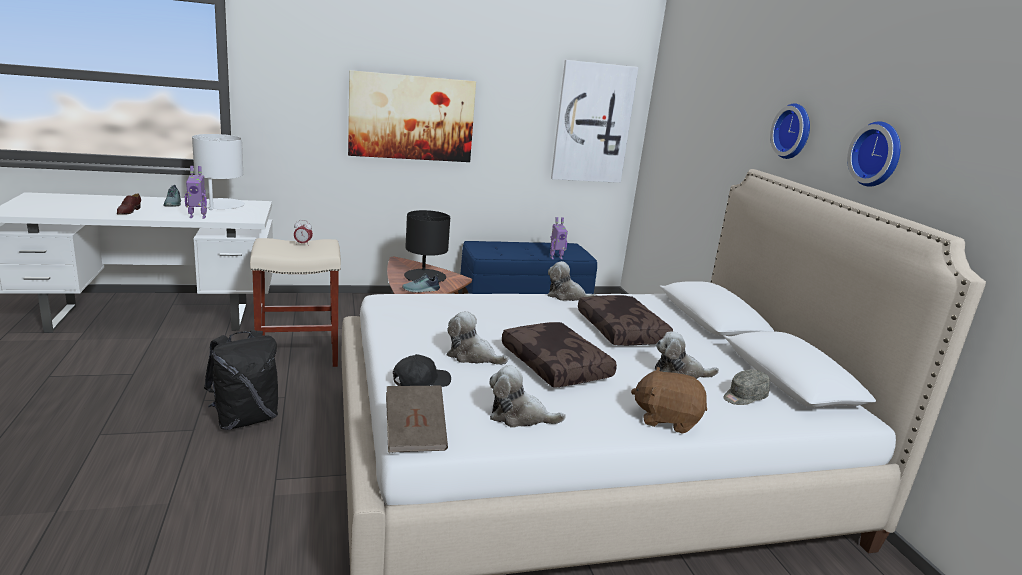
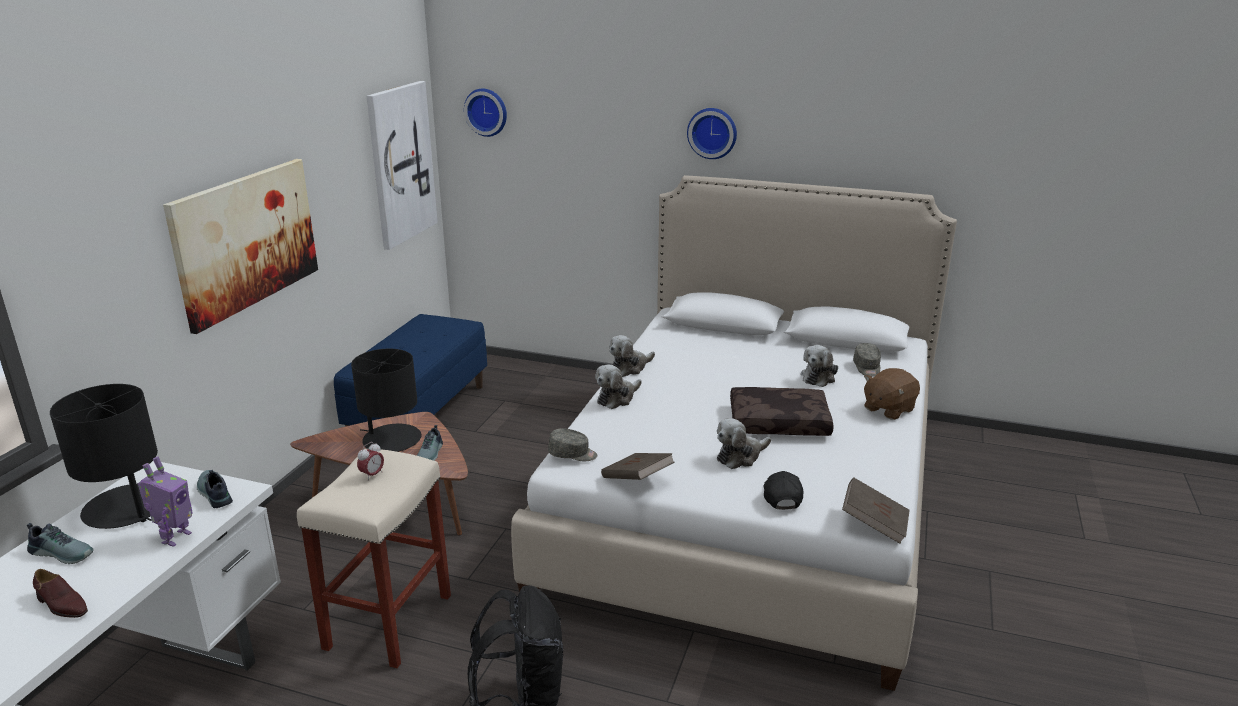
camera: 55 degrees left, 5 degrees up
(220, 205) = (126, 508): white table lamp -> black table lamp
(245, 215) = (213, 494): none -> shoe
(390, 323) = (637, 480): none -> brown book
(403, 297) = (573, 454): none -> grey cap
(519, 416) = (862, 467): plush toy -> plush toy (617, 398)
(555, 257) = (452, 340): toy robot -> none
(623, 331) = (726, 369): brown pillow -> none
(878, 154) = (821, 143): wall clock -> wall clock (487, 112)

